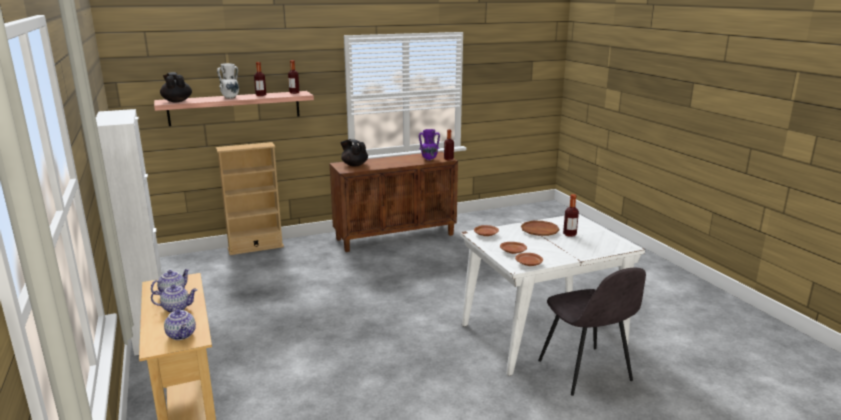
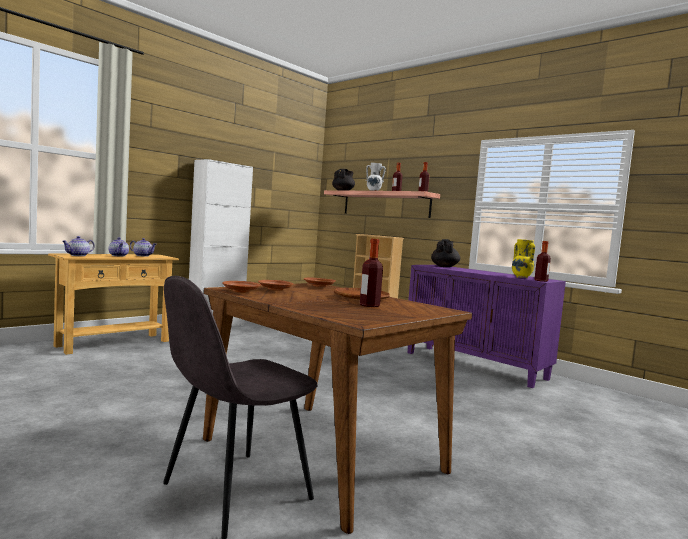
camera: 65 degrees right, 15 degrees down
(395, 236) = (475, 365): brown cabinet -> purple cabinet
(429, 159) = (521, 277): purple vase -> yellow vase
(541, 335) = (321, 454): white dining table -> brown dining table

